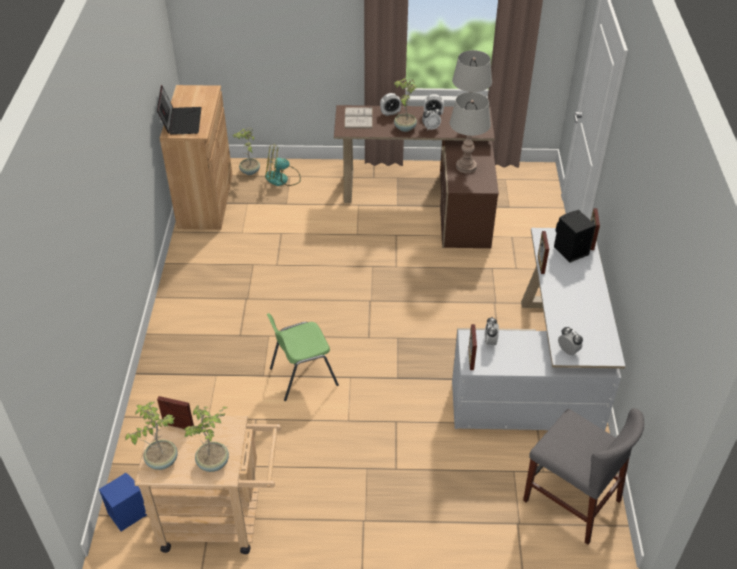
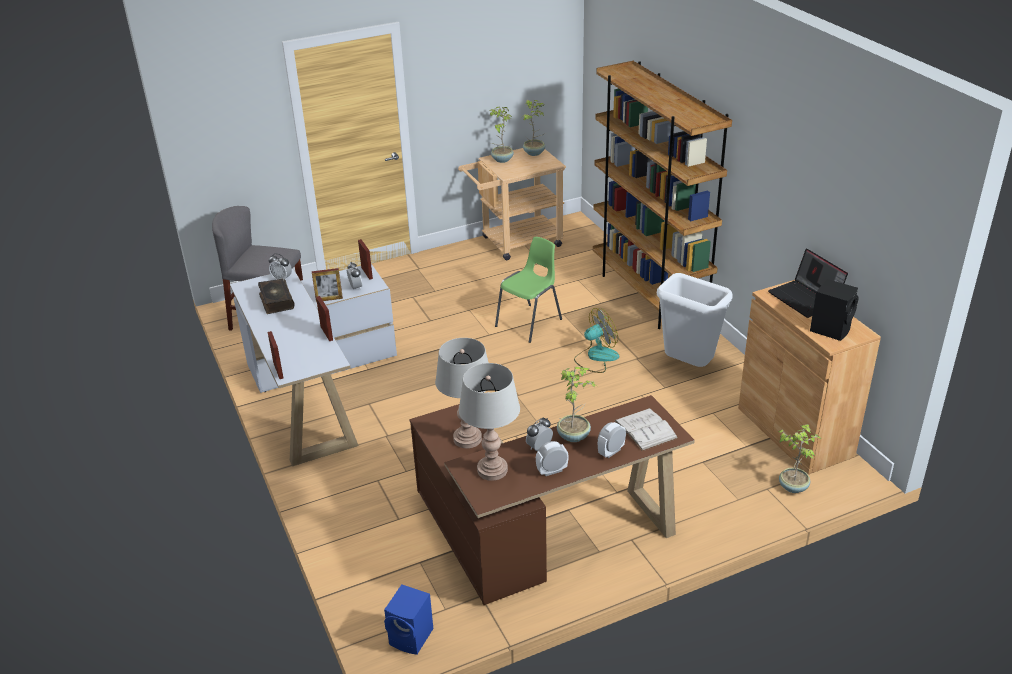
camera: 155 degrees right, 10 degrees down
(127, 513) = (578, 229): blue speaker -> blue speaker (412, 638)
(165, 364) = (649, 296): none -> brown bookcase
(178, 426) = (541, 165): picture frame -> picture frame (329, 299)
(215, 275) = (688, 366): none -> white trash can
(282, 179) = (743, 492): fan -> fan (596, 357)
(569, 251) = (299, 354): black speaker -> black speaker (831, 329)
(579, 321) = (276, 301): none -> book

